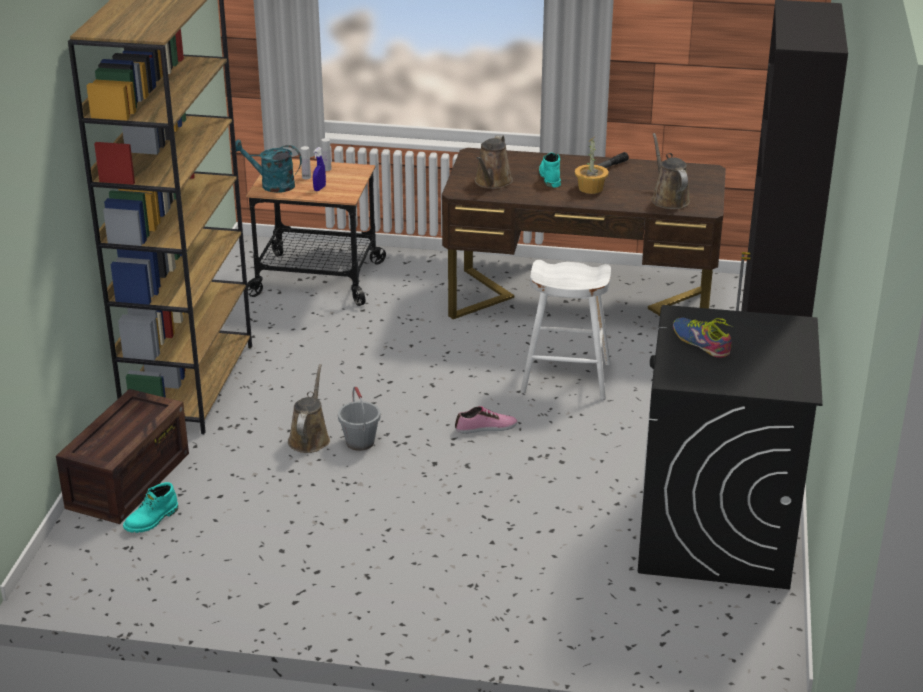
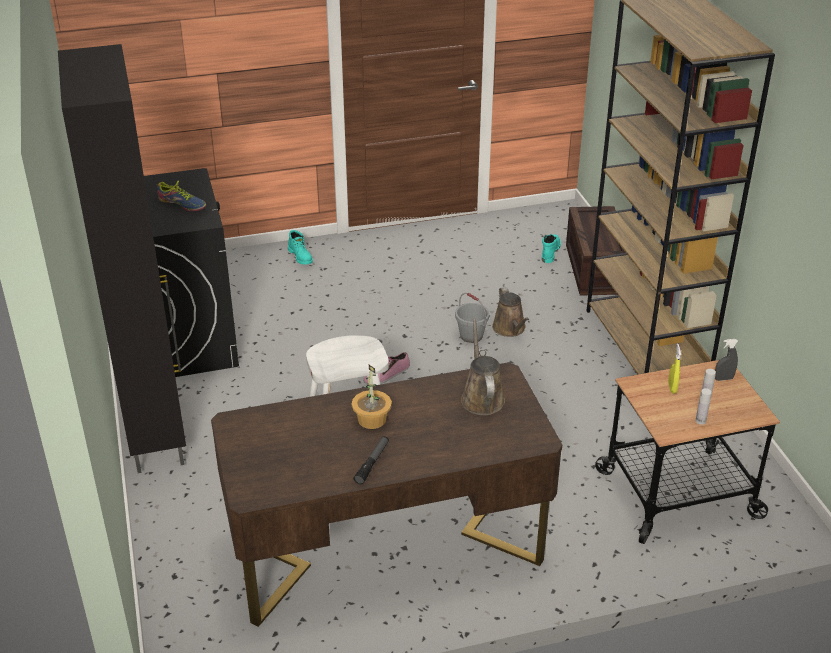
camera: 155 degrees right, 5 degrees up
(271, 185) = (723, 379): turquoise watering can -> grey spray bottle
(319, 188) = (672, 388): blue spray bottle -> yellow spray bottle
(549, 176) = (428, 426): turquoise boot -> turquoise boot (301, 256)
(668, 199) = (278, 427): brown watering can -> none

